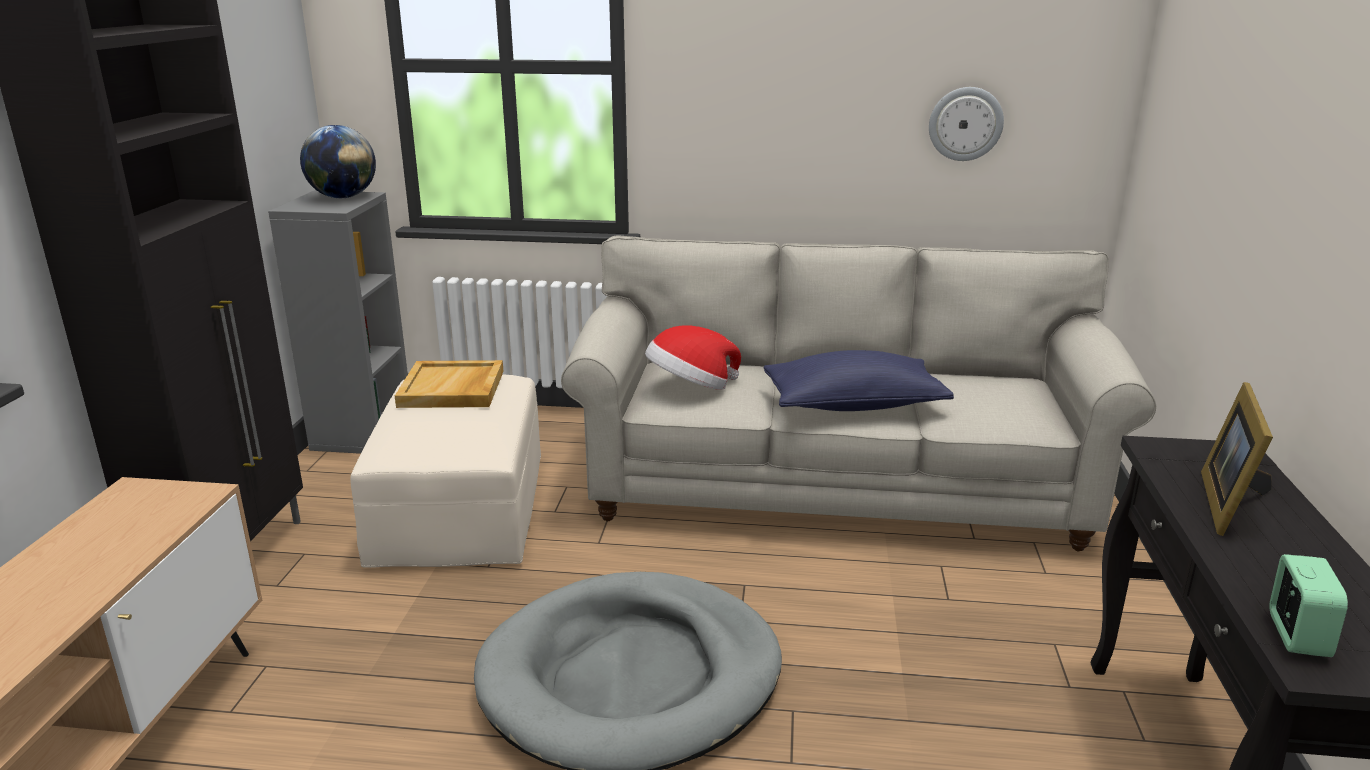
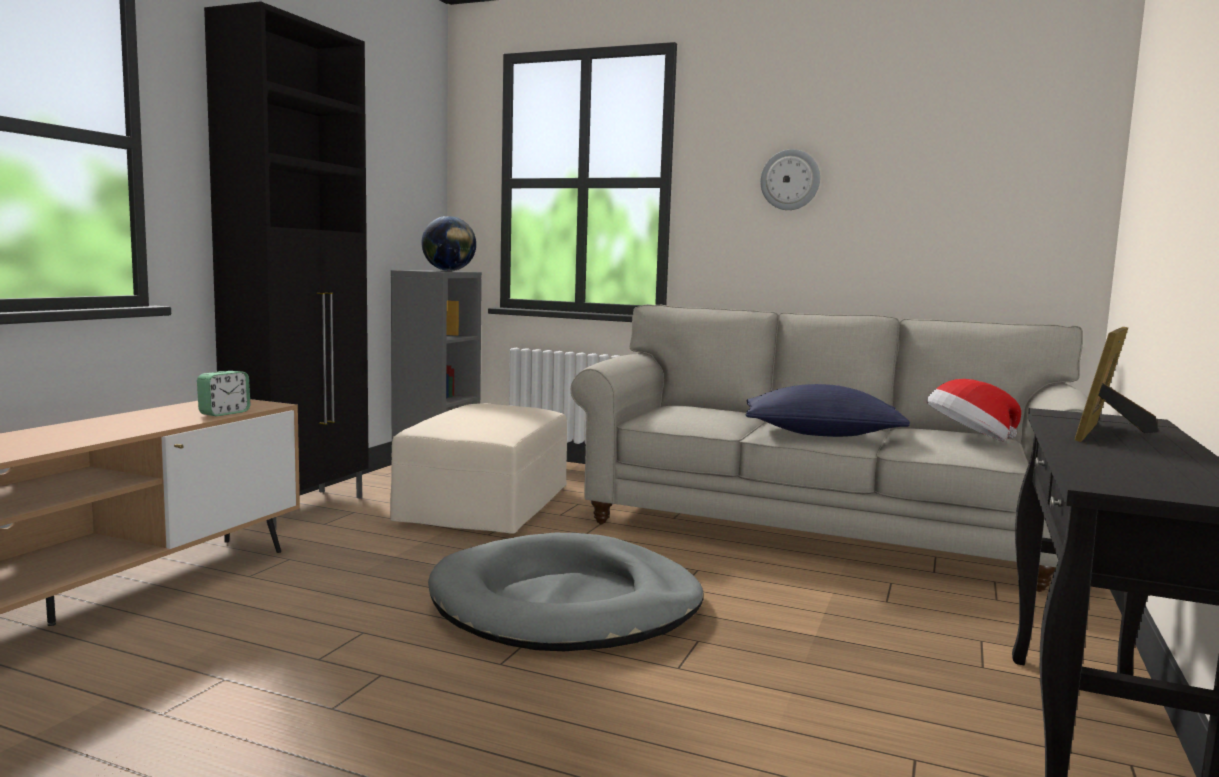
camera: 15 degrees right, 15 degrees down
(452, 389) = (496, 406): beige tray -> none
(690, 388) = (682, 414): hat -> hat (968, 440)
(965, 124) = (954, 225): wall clock -> wall clock (790, 180)
(1296, 635) = (1106, 474): alarm clock -> alarm clock (224, 413)

